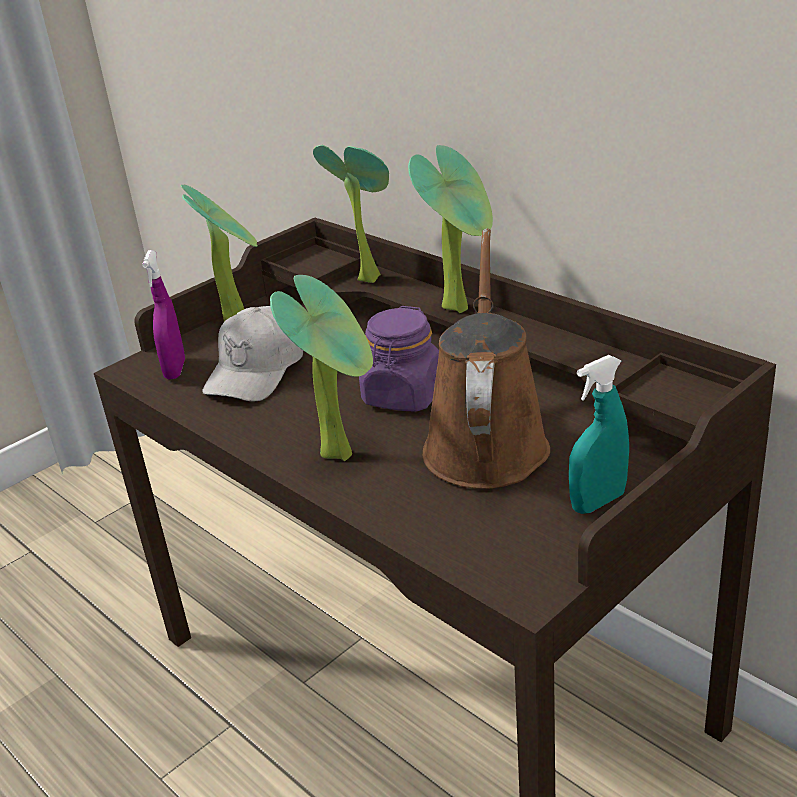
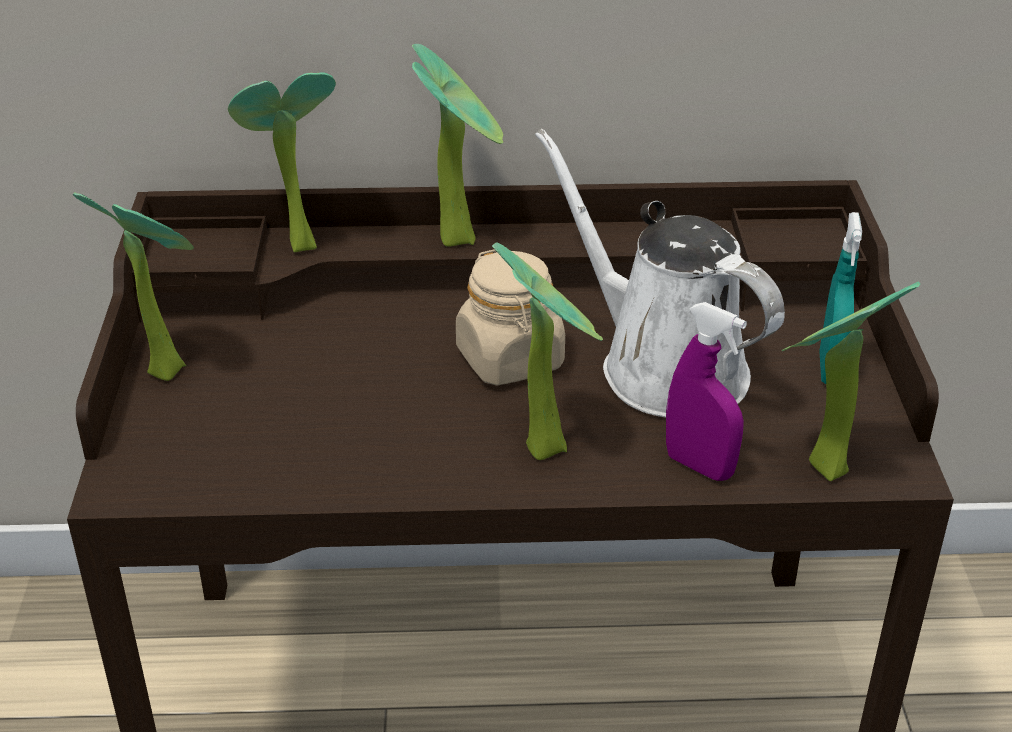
camera: 50 degrees left, 5 degrees up
(175, 370) = (185, 459): purple spray bottle -> purple spray bottle (699, 466)
(258, 371) = (298, 410): white cap -> none
(404, 395) = (510, 360): purple jar -> beige jar
(472, 557) = (818, 469): none -> potted plant
(486, 442) = (662, 366): brown watering can -> white watering can

